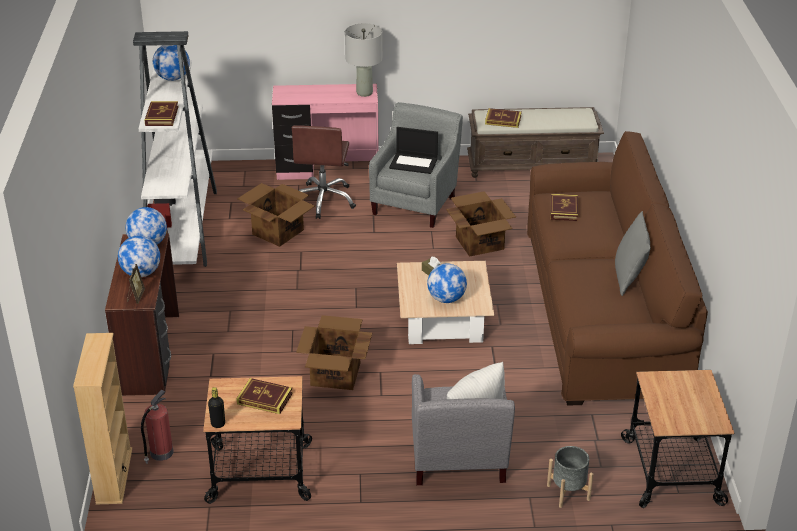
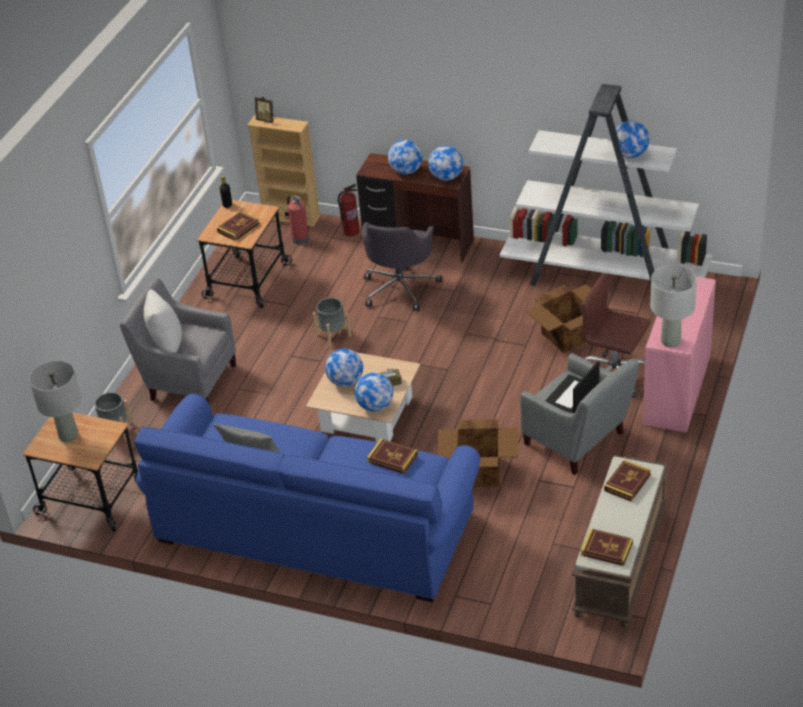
camera: 115 degrees right, 5 degrees up
(135, 297) = (376, 166): picture frame -> picture frame (266, 120)
(137, 413) = (351, 232): none -> fire extinguisher
(162, 116) = (554, 143): book -> book (606, 549)
(236, 348) = (400, 288): none -> grey office chair
(335, 375) = (333, 335): cardboard box -> grey planter
(470, 273) = (375, 406): none -> globe
(602, 313) = (314, 527): brown sofa -> blue sofa
(683, 408) = (68, 435): none -> grey table lamp

